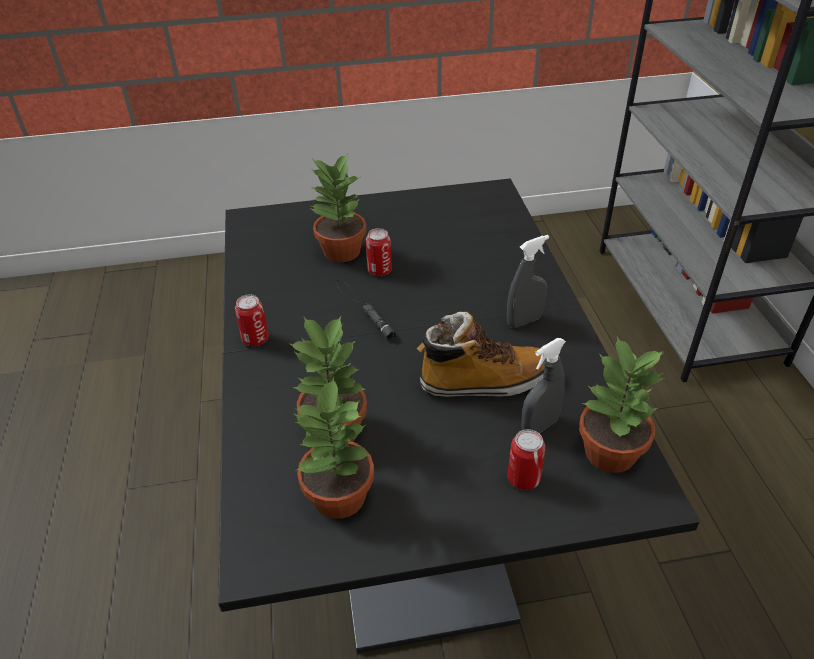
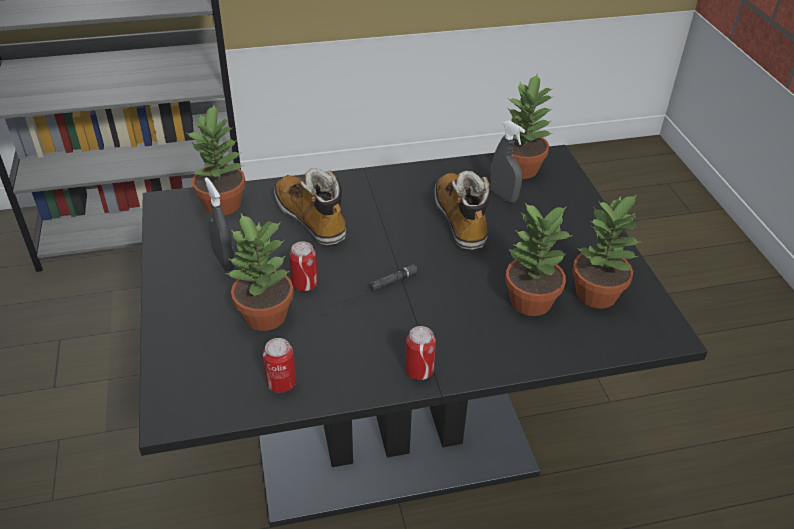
camera: 95 degrees left, 0 degrees up
(477, 271) = (311, 219): none -> boot
(496, 219) = (223, 204): none -> potted plant
(523, 478) = (553, 206): can -> can (281, 383)
(524, 321) = (385, 196): grey spray bottle -> grey spray bottle (224, 261)

